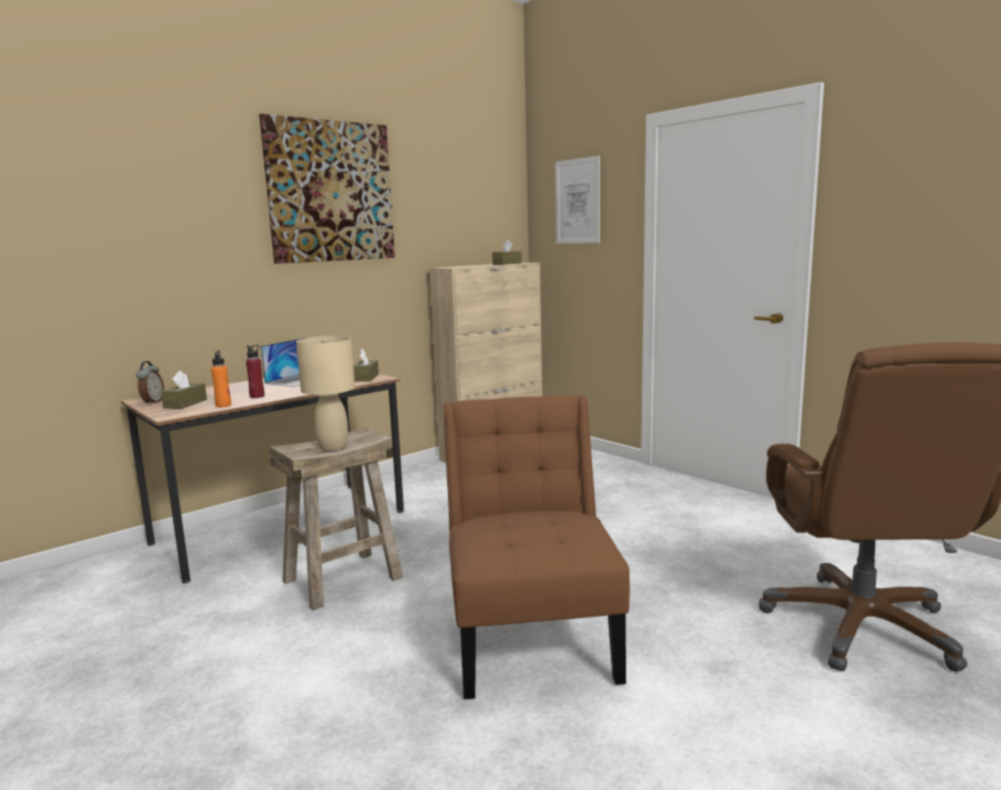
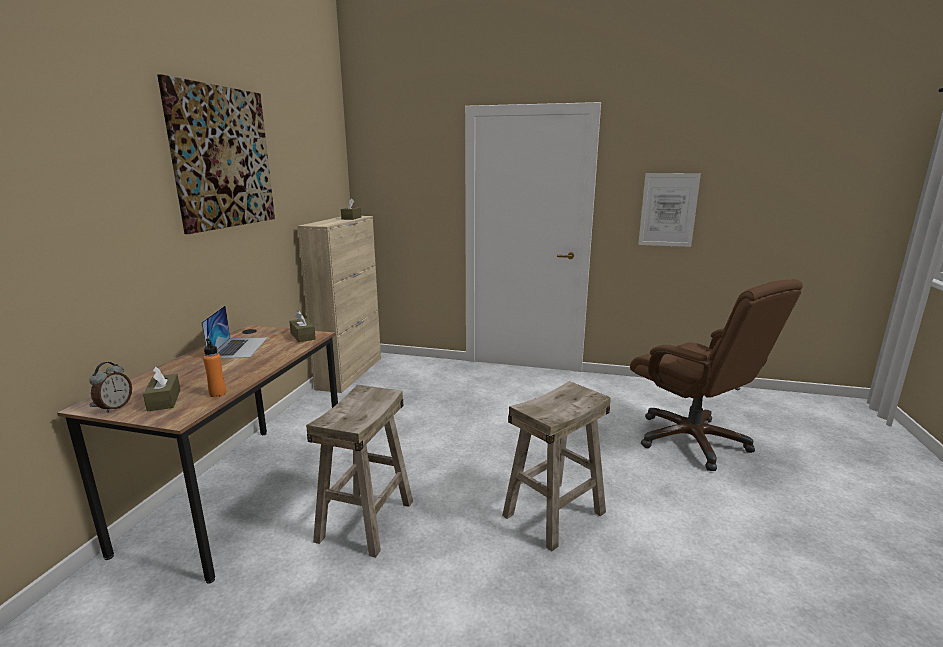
camera: 35 degrees left, 5 degrees up
(152, 403) = (115, 407): alarm clock -> alarm clock turned 45 degrees clockwise
(257, 396) = (233, 375): red bottle -> none
(333, 446) = (364, 410): beige table lamp -> none
(532, 637) = (554, 513): brown chair -> beige stool
(577, 201) = (401, 167): picture -> picture (668, 210)

